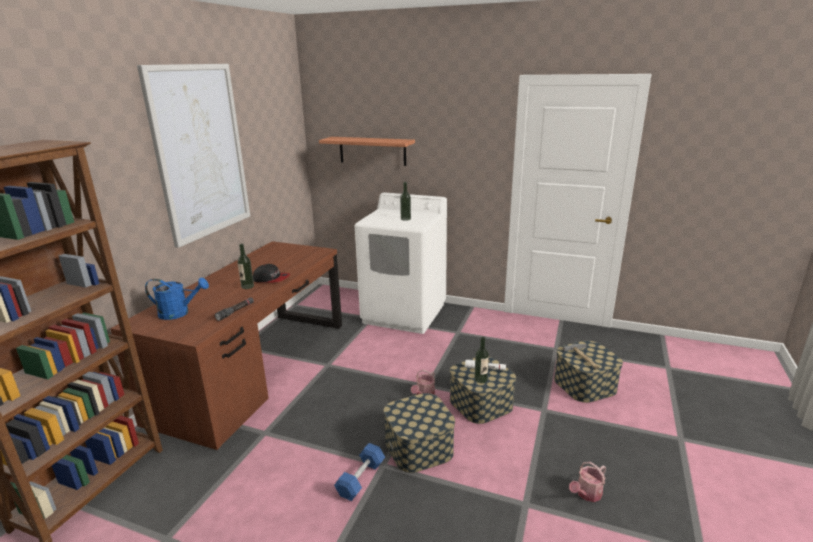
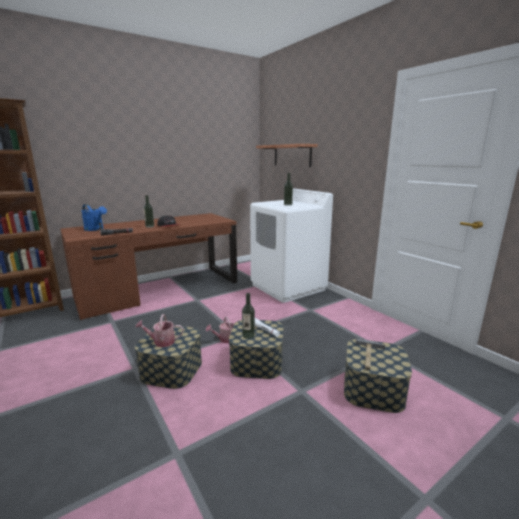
camera: 35 degrees right, 5 degrees down
(200, 152) = (152, 138): picture -> none
(361, 479) = (111, 370): blue dumbbell -> none
(586, 494) = (237, 482): watering can -> watering can (161, 341)

